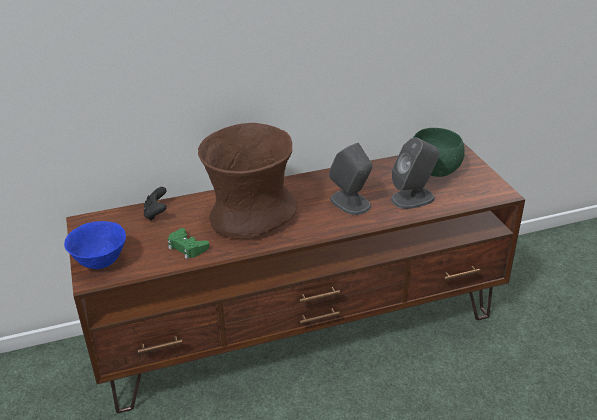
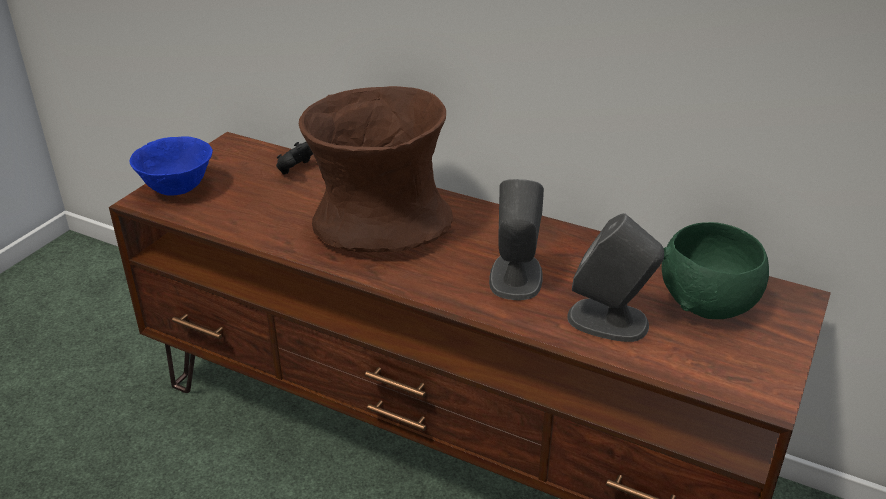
camera: 45 degrees right, 0 degrees up
(187, 247) = (266, 221): green game controller -> none

